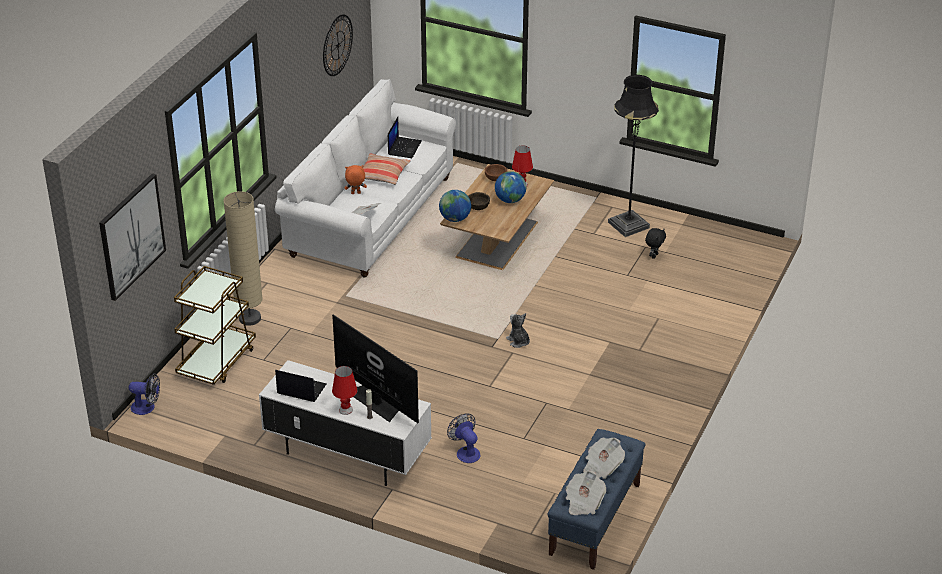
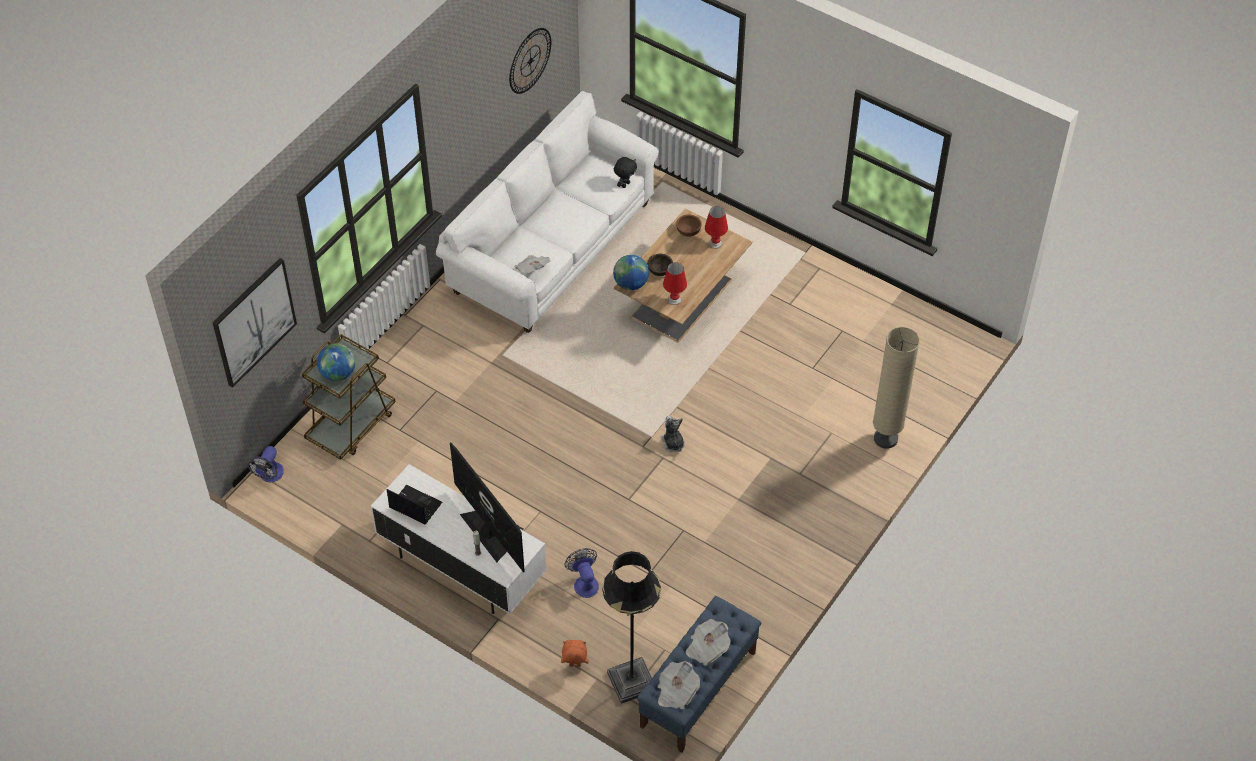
camera: 10 degrees right, 15 degrees up
(147, 407) = (269, 476): fan -> fan turned 90 degrees clockwise
(250, 318) = (396, 372): beige floor lamp -> beige floor lamp (885, 438)
(346, 409) = (455, 539): red table lamp -> red table lamp (674, 299)
(355, 193) = (530, 235): orange plush toy -> orange plush toy (574, 666)
(382, 174) = (565, 211): pillow -> none
(404, 147) = (596, 175): laptop -> none
(510, 200) = (697, 265): globe -> globe (338, 374)
(628, 225) = (831, 297): black floor lamp -> black floor lamp (631, 681)
(654, 256) = (848, 344): black plush toy -> black plush toy (625, 184)

